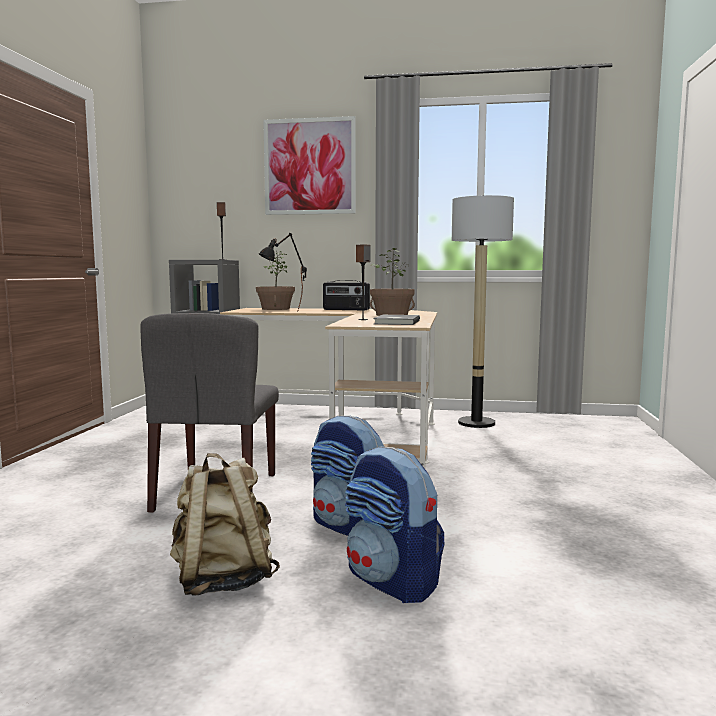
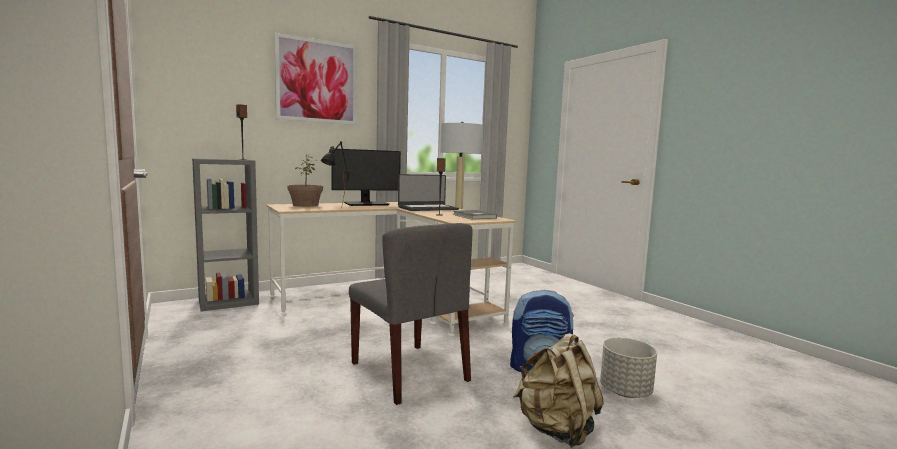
camera: 40 degrees left, 0 degrees up
(346, 309) = (366, 204): radio -> monitor
(392, 314) = (427, 208): potted plant -> laptop
(392, 581) = (625, 392): backpack -> grey planter

